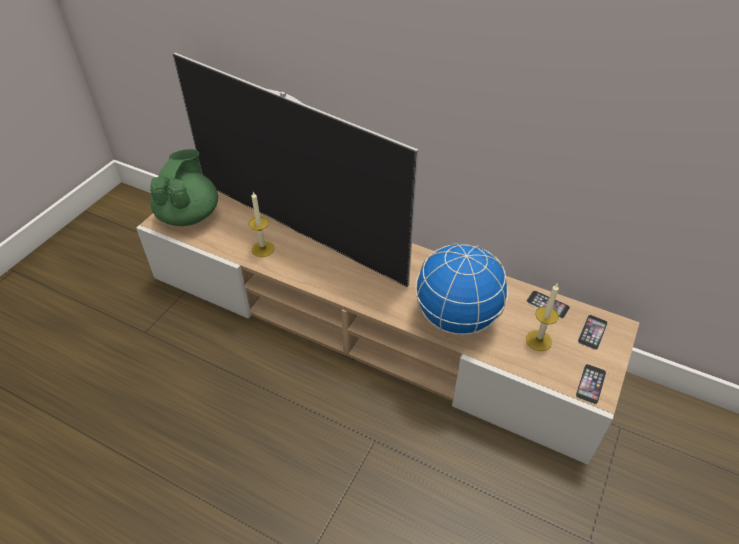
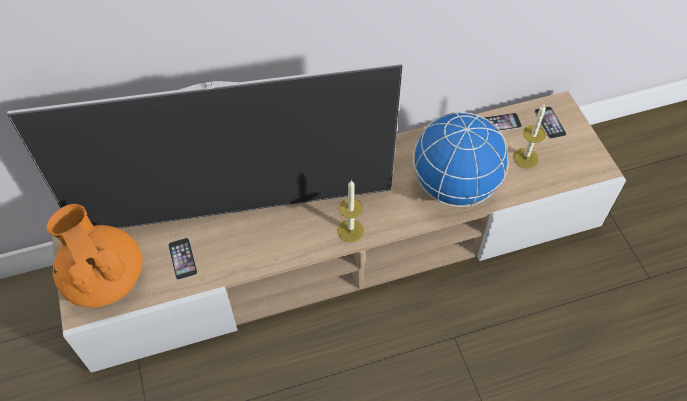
camera: 45 degrees left, 10 degrees up
(189, 215) = (104, 278): green teapot -> orange teapot
(263, 249) = (226, 253): candle -> candle (350, 230)
(591, 384) = (589, 164): phone -> phone (182, 258)

